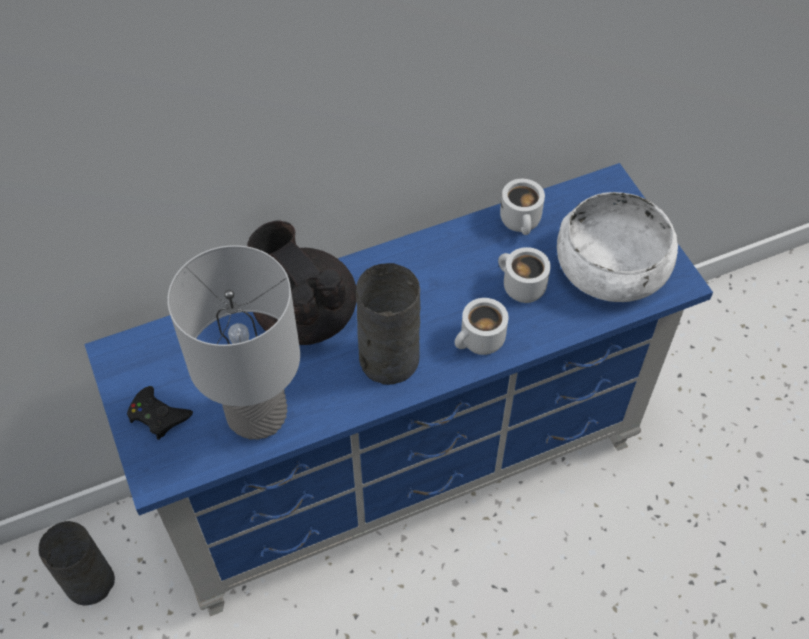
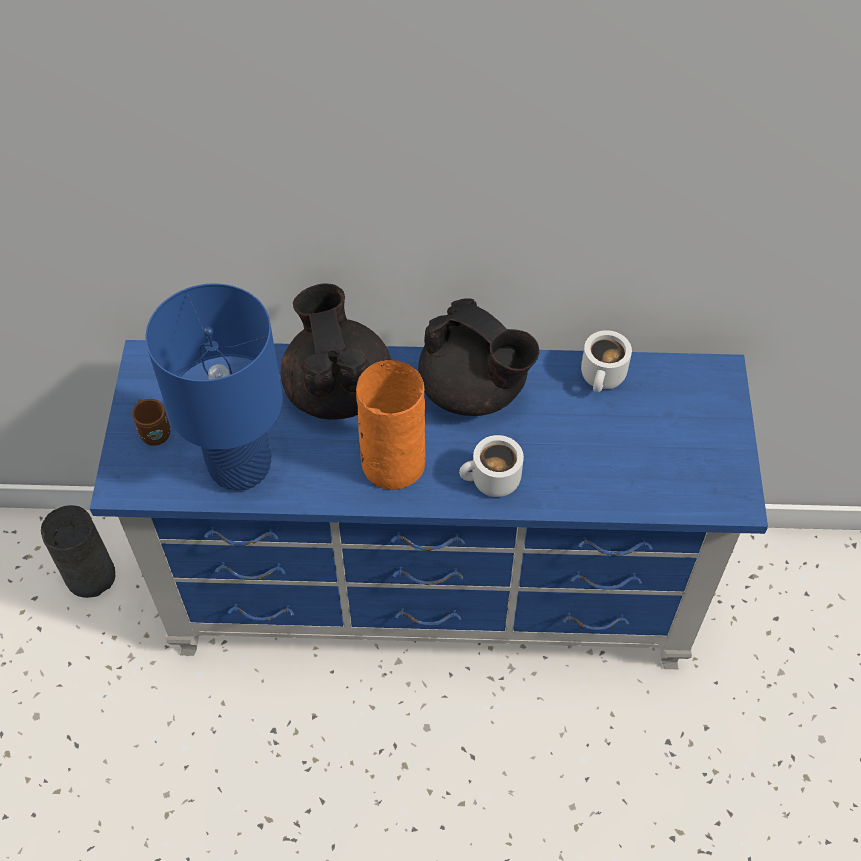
camera: 25 degrees right, 0 degrees up
(158, 416) = (153, 431): black game controller -> brown mug
(257, 418) = (240, 469): grey table lamp -> blue table lamp
(387, 359) = (391, 462): grey vase -> orange vase
(422, 271) = (474, 390): none -> black teapot
(519, 287) = (563, 443): white mug -> none
(611, 266) = (671, 458): white bowl -> none

